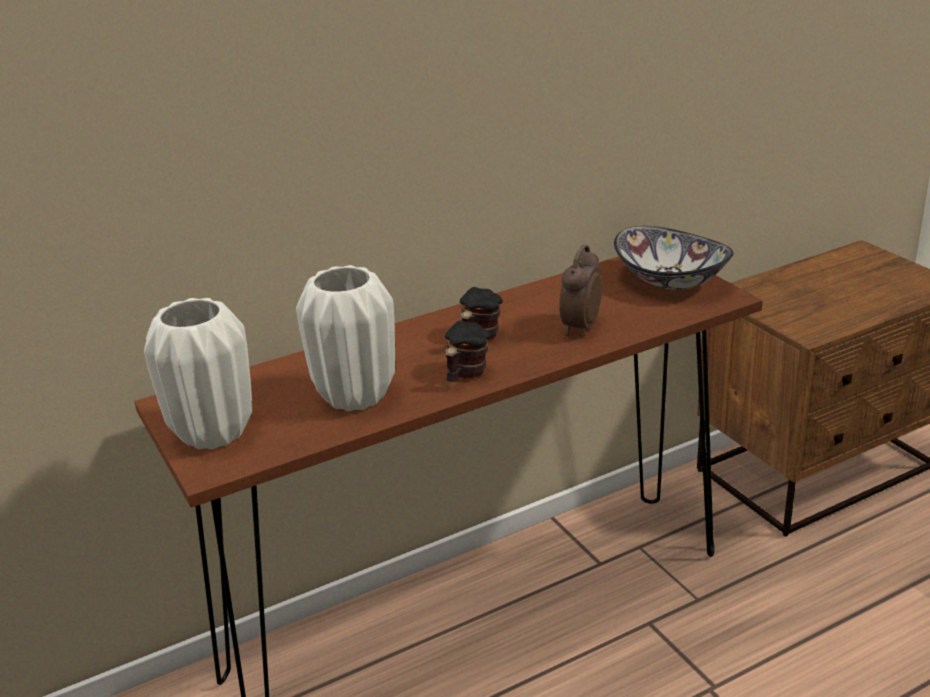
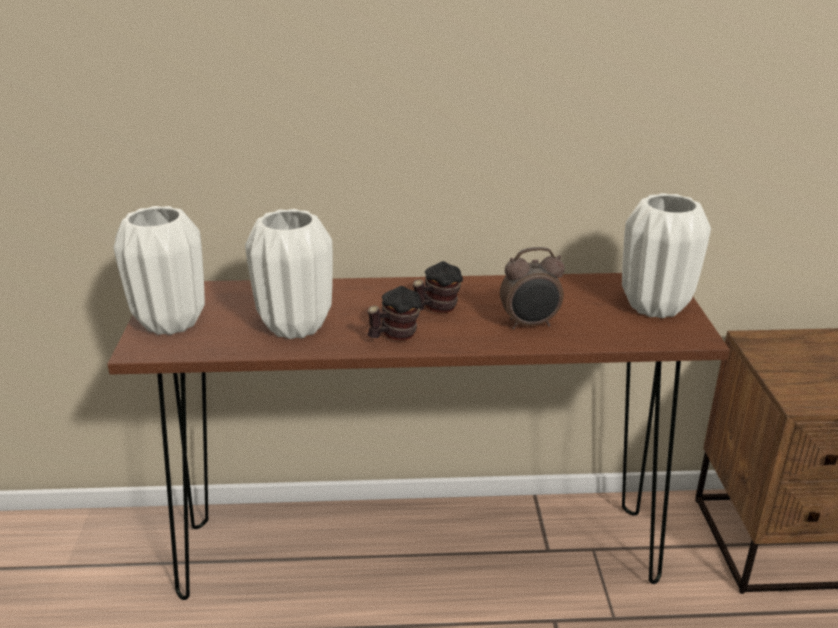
camera: 25 degrees right, 0 degrees up
(579, 327) = (530, 324): alarm clock -> alarm clock turned 150 degrees counterclockwise
(672, 280) = (656, 307): bowl -> white vase

